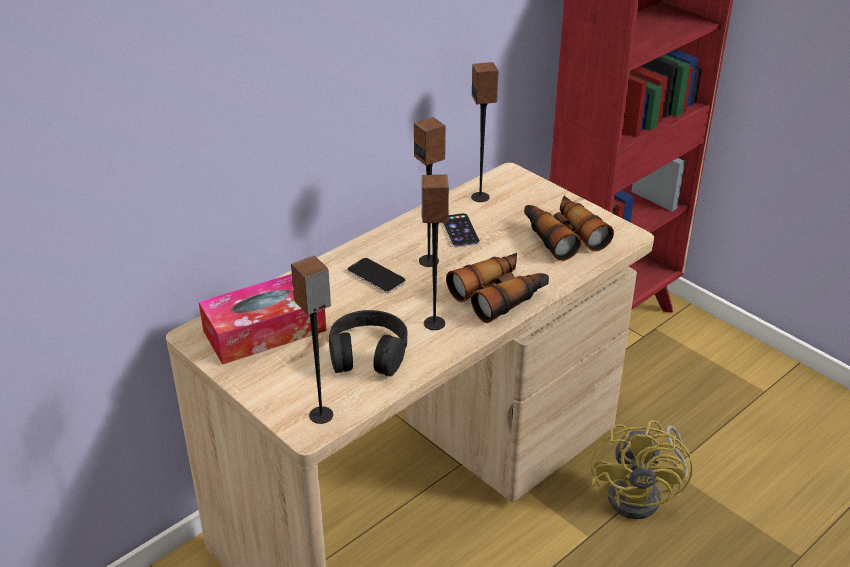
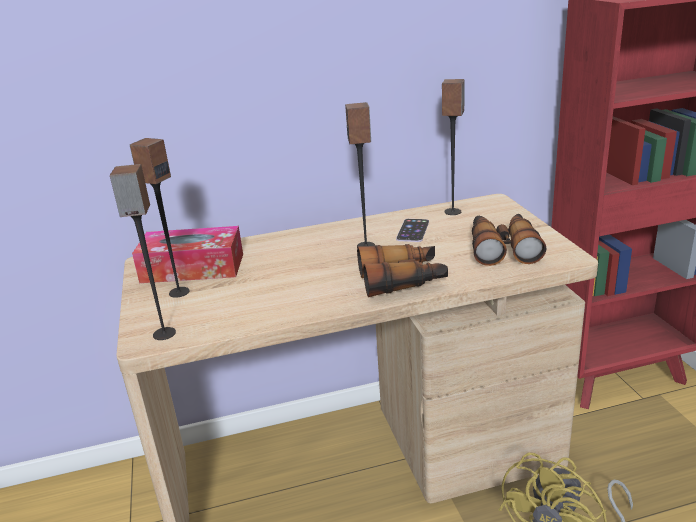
camera: 30 degrees right, 10 degrees down
(368, 353) = (249, 299): black headphones -> none
(376, 276) = (313, 249): phone -> none
(434, 323) = (324, 289): speaker -> speaker (179, 292)

